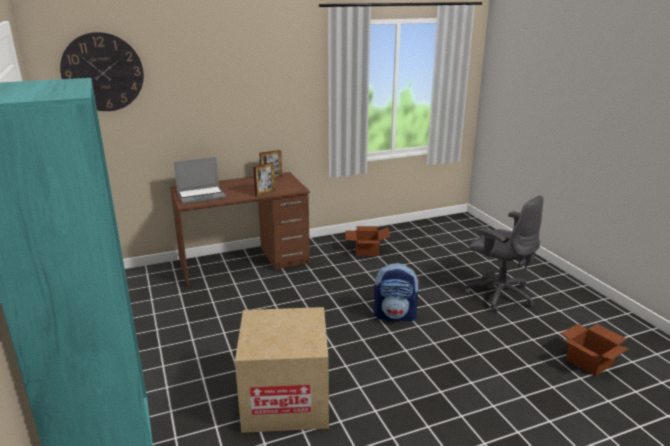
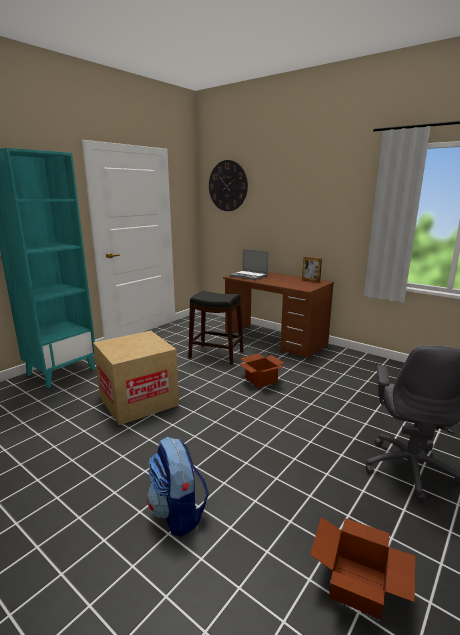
camera: 60 degrees right, 5 degrees down
(232, 310) = (216, 355): none -> black stool
(265, 193) = (281, 284): picture frame -> none
(366, 250) = (367, 373): cardboard box -> cardboard box (261, 379)
(395, 315) = (284, 414): backpack -> backpack (178, 513)

